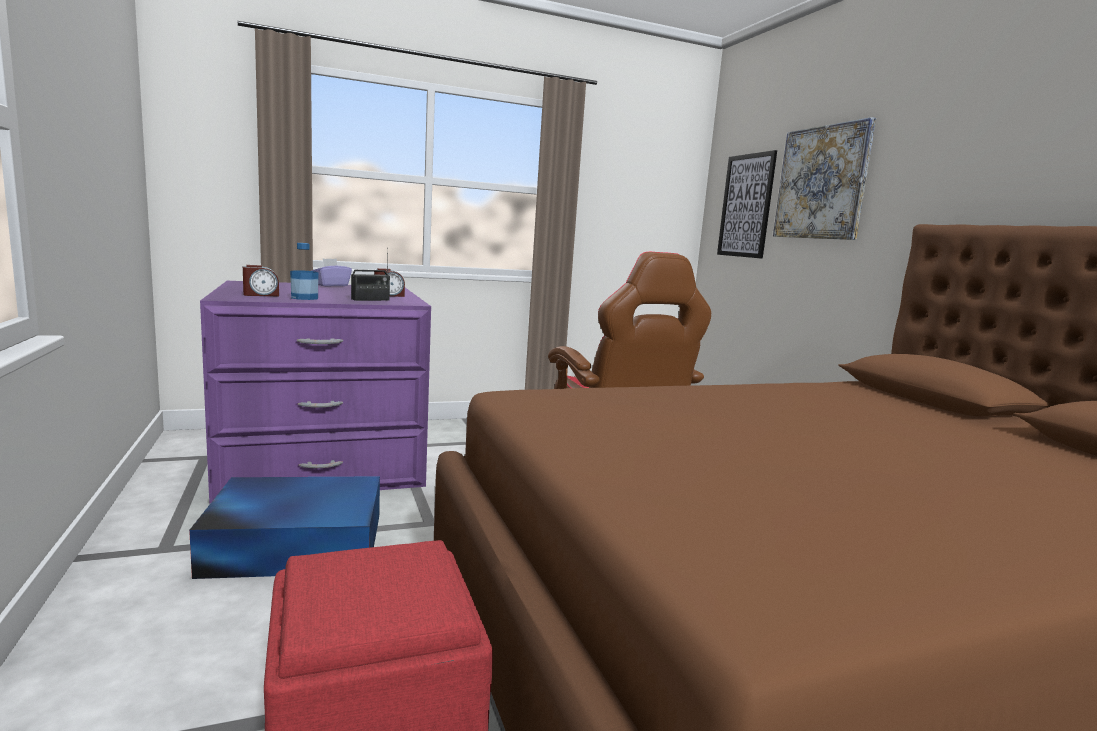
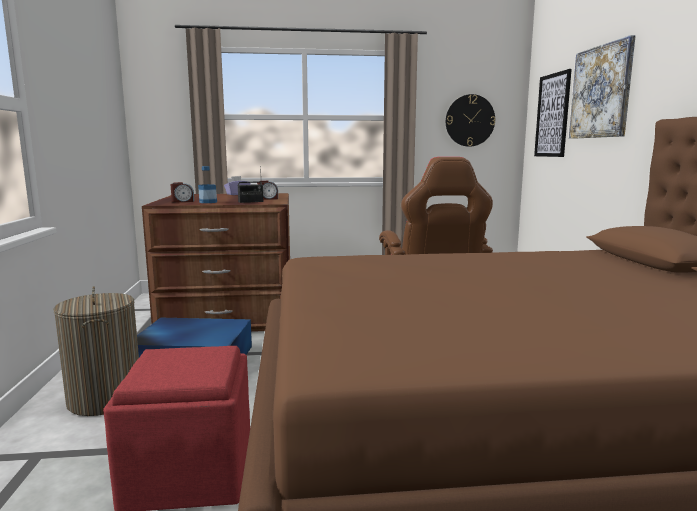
camera: 15 degrees right, 0 degrees up
(167, 627) = (105, 399): none -> laundry basket
(322, 461) = (230, 312): purple dresser -> brown dresser
(640, 203) = (470, 120): none -> wall clock

